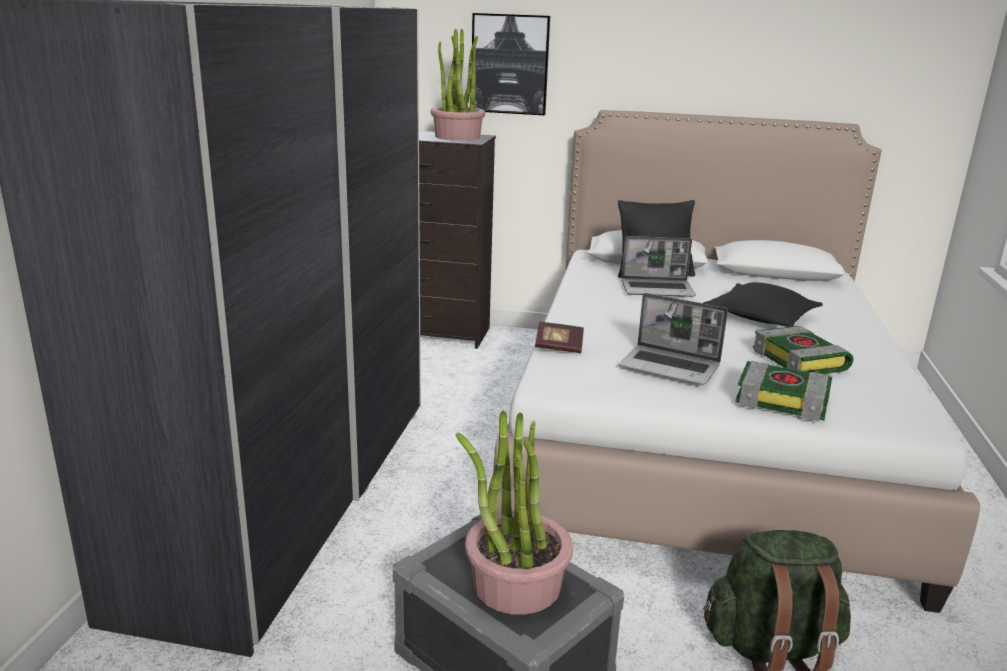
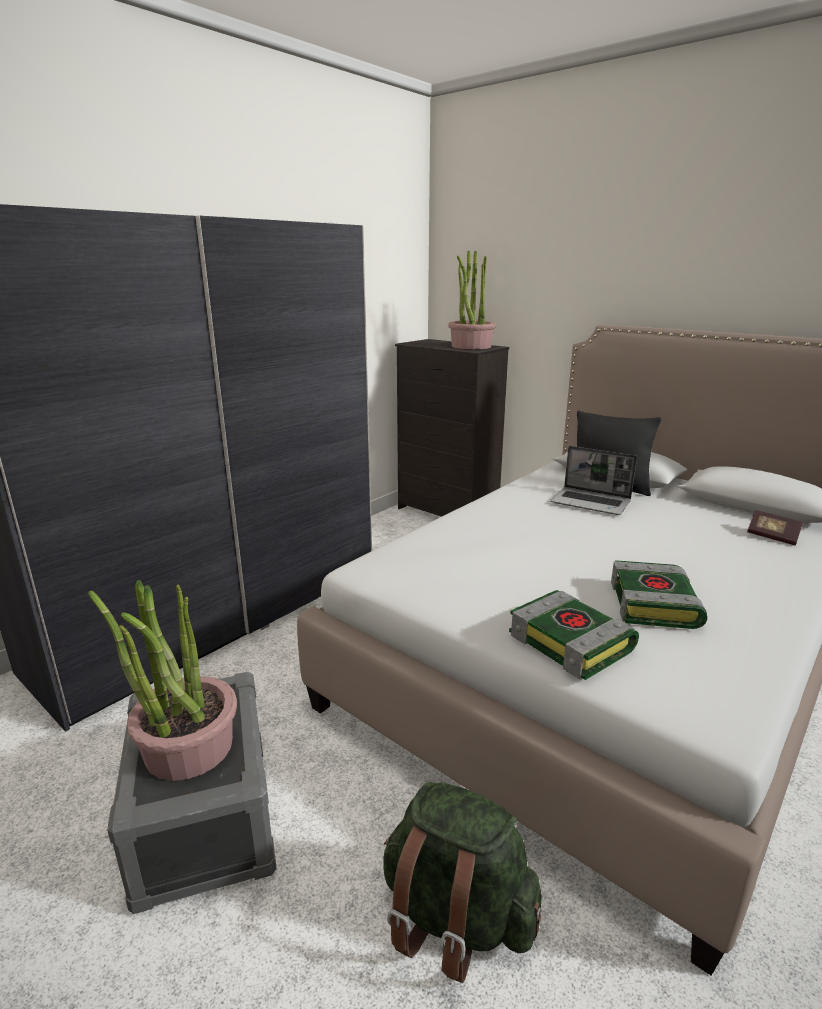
camera: 30 degrees right, 0 degrees up
(510, 64) = (526, 282): picture -> none
(558, 347) = (414, 539): book -> book (772, 536)
(671, 367) = (492, 579): laptop -> none
(760, 317) = (670, 549): black pillow -> none

